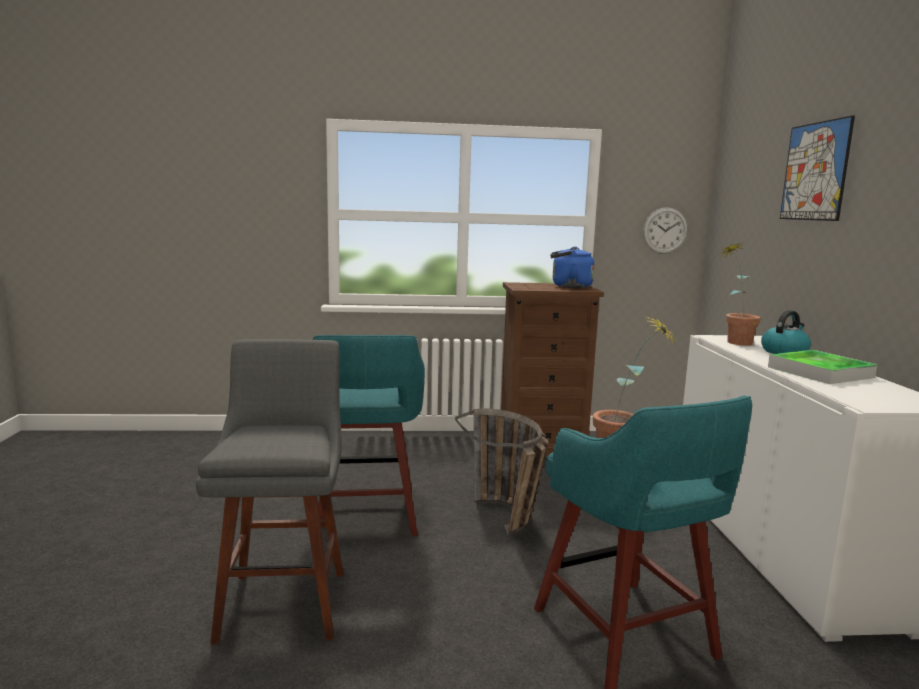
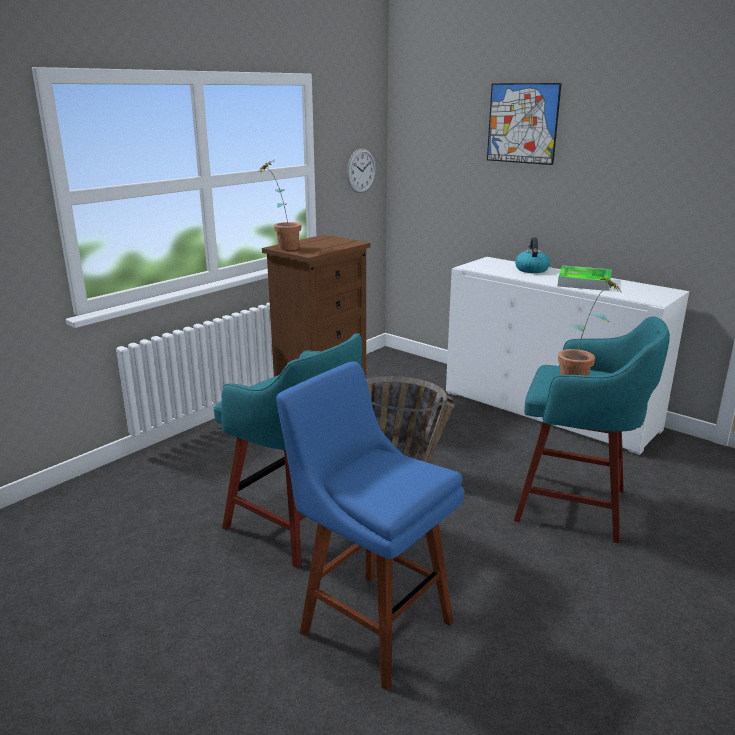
camera: 45 degrees left, 10 degrees up
(284, 600) = (370, 623): grey stool -> blue stool
(569, 286) = (328, 241): blue kettle -> none
(733, 341) = (488, 267): potted plant -> potted plant (282, 247)

